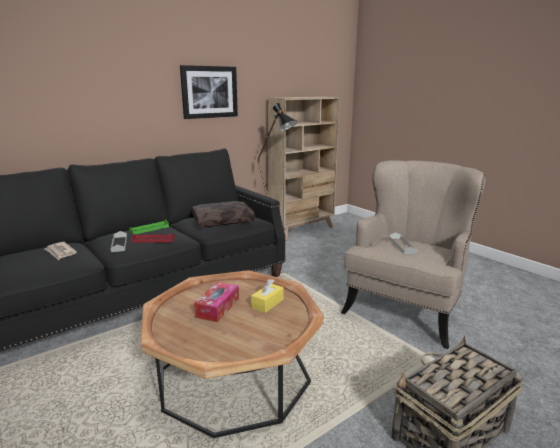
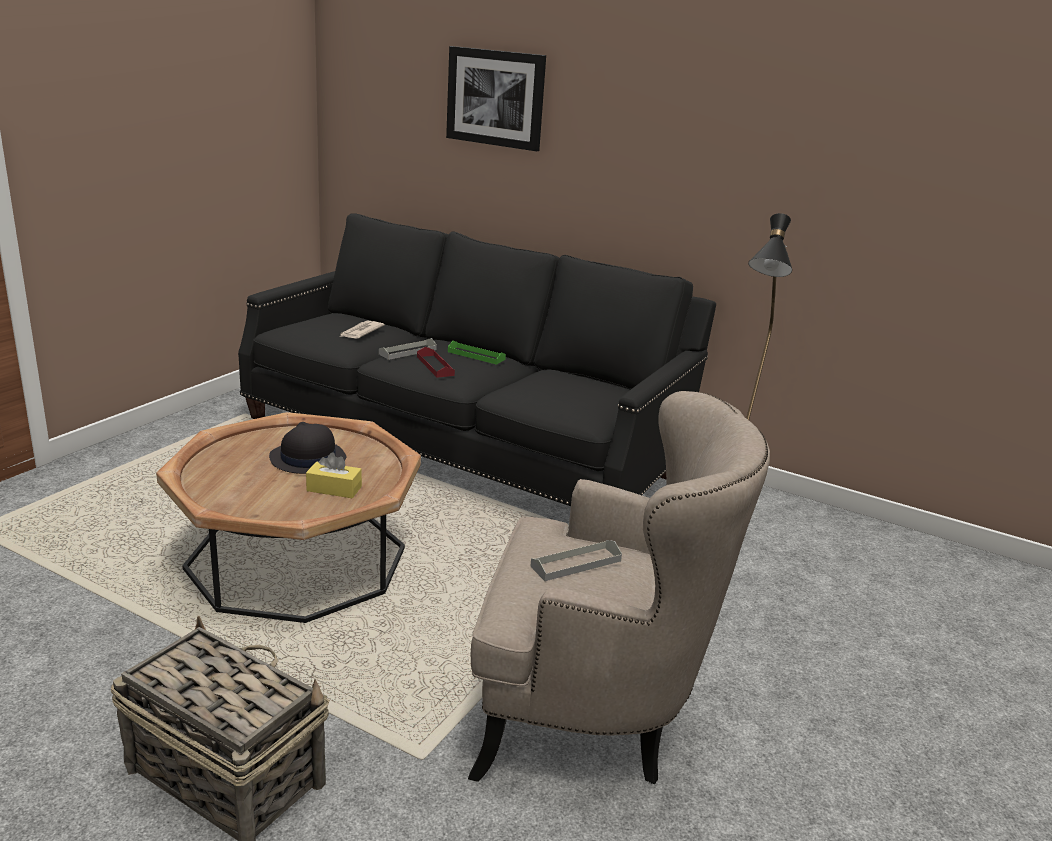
camera: 65 degrees right, 5 degrees up
(209, 92) = (718, 164): picture -> picture (495, 98)
(217, 308) = (307, 458): tissue box -> black hat
(223, 220) = (559, 392): brown pillow -> none
(302, 230) = (861, 533): beige bookcase -> none

